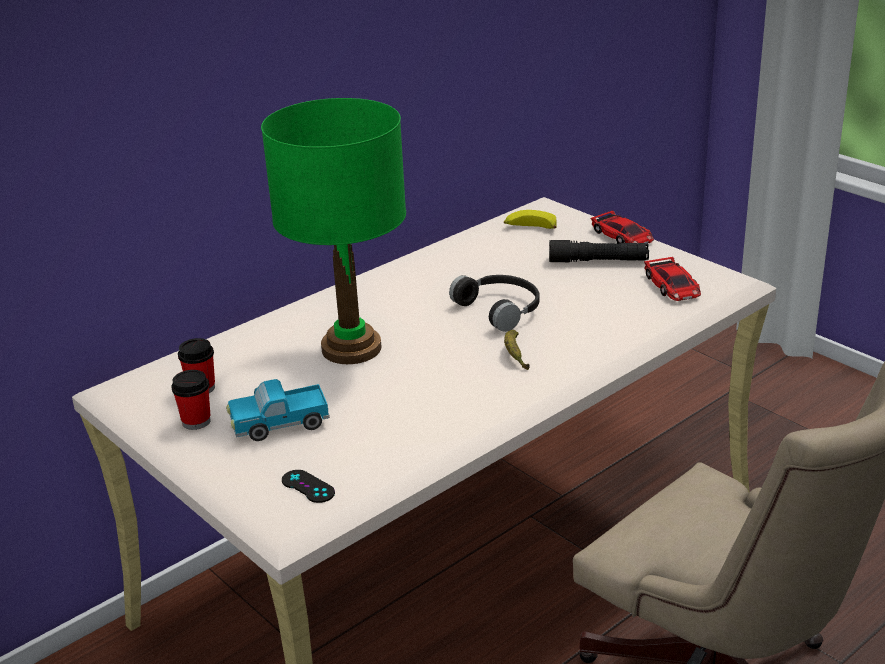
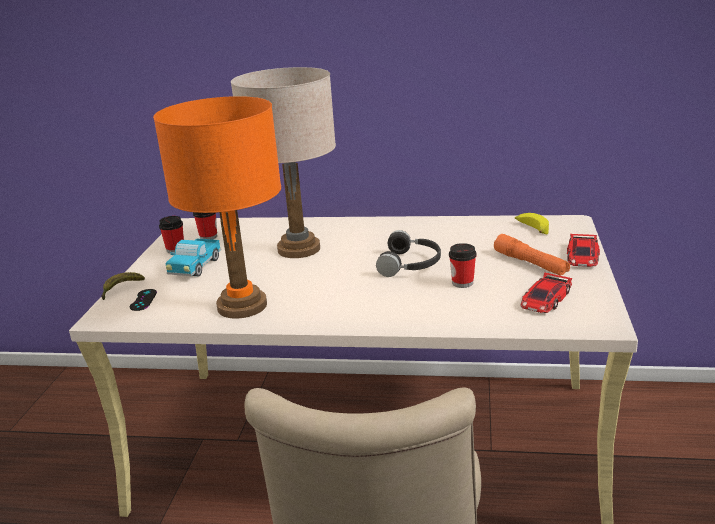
camera: 50 degrees right, 5 degrees down
(279, 425) = (195, 268): toy truck -> toy truck turned 105 degrees counterclockwise
(352, 348) = (299, 249): green table lamp -> beige table lamp
(435, 430) = (241, 306): none -> orange table lamp
(515, 355) = (362, 291): banana -> banana (121, 289)
(582, 304) = (462, 283): none -> cup
(598, 261) = (530, 264): black flashlight -> orange flashlight

